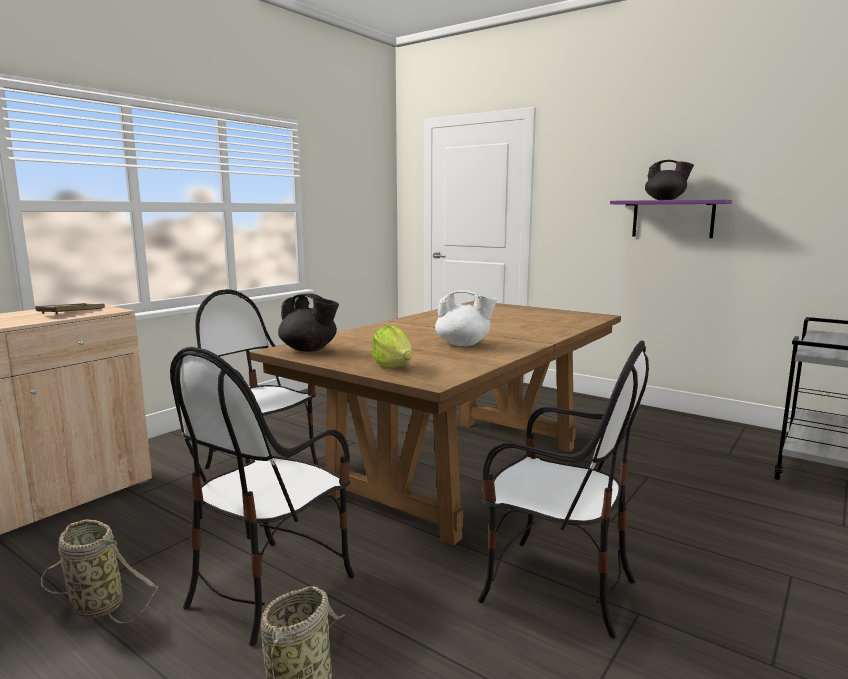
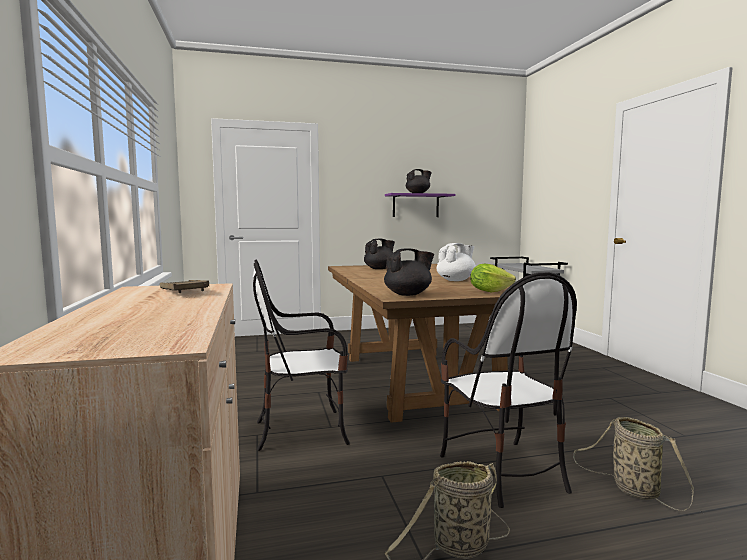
camera: 50 degrees left, 5 degrees down
(496, 313) = (380, 268): none -> black teapot
(556, 588) = (575, 404): chair -> none

